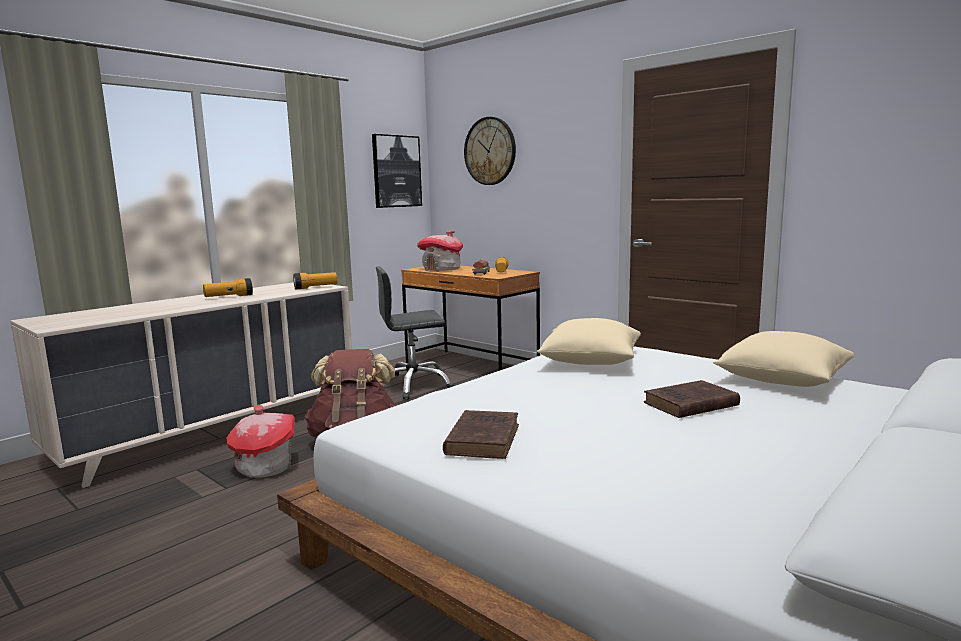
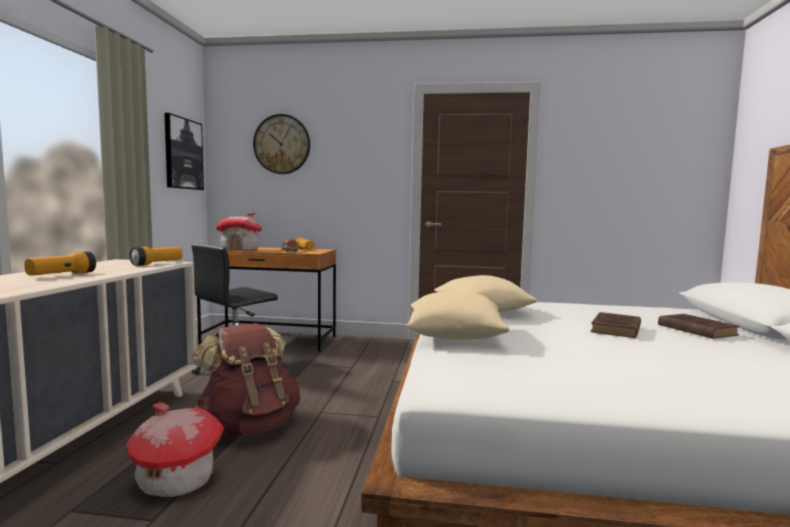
camera: 35 degrees left, 5 degrees down
(483, 438) = (568, 376): brown book -> brown book (694, 329)
(781, 380) = (612, 309): beige pillow -> beige pillow (454, 336)

